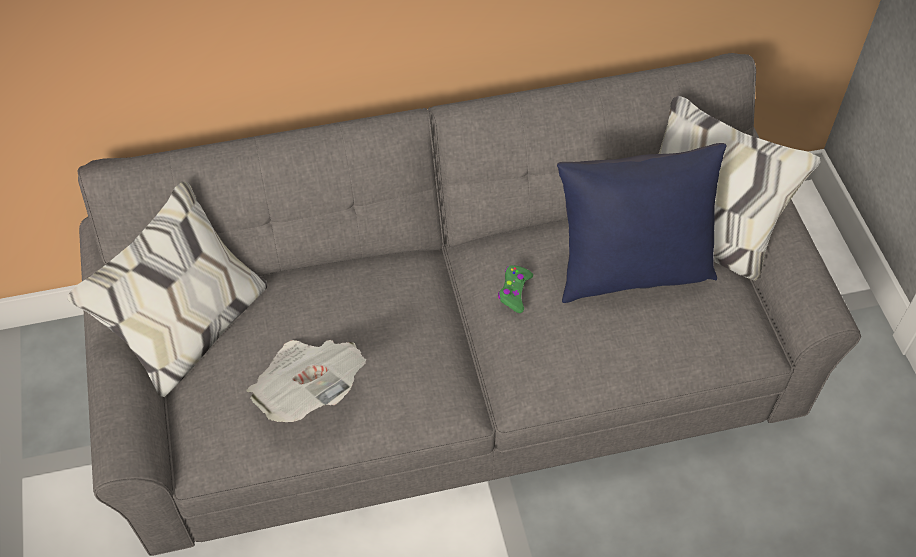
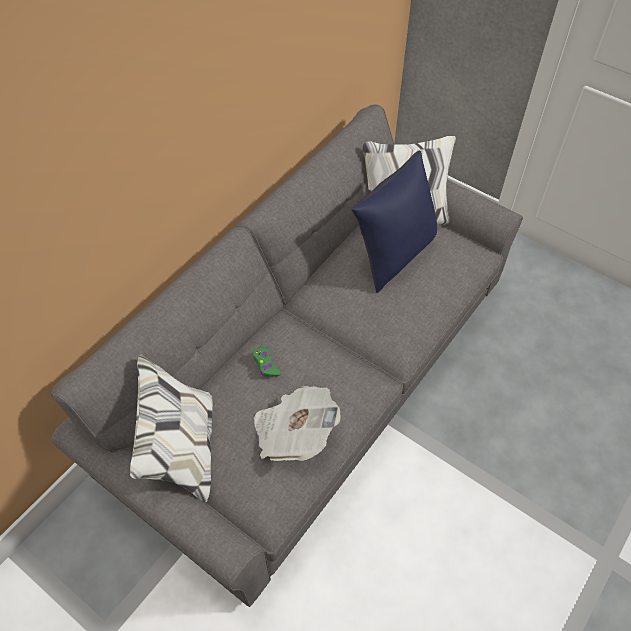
camera: 40 degrees left, 0 degrees up
(514, 292) = (347, 303): green game controller -> green game controller (266, 365)

